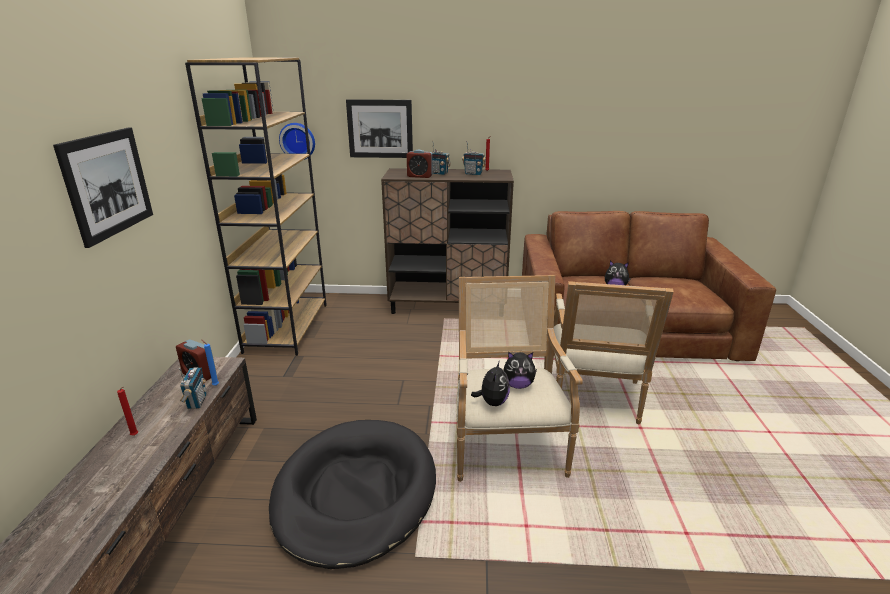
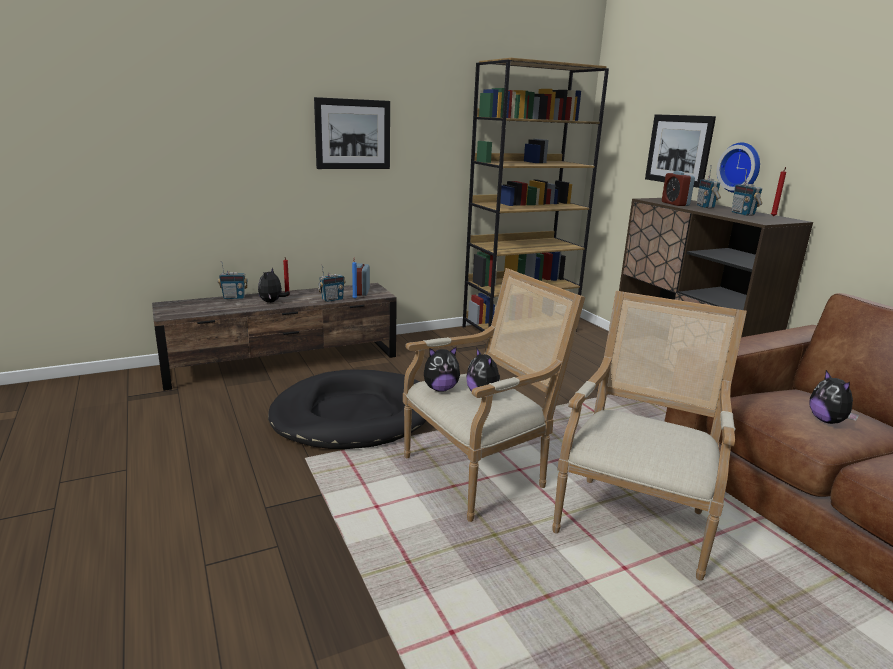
camera: 60 degrees right, 5 degrees down
(67, 488) = (234, 297): none -> radio
(140, 453) = (272, 302): none -> plush toy
(298, 141) = (610, 157): wall clock -> wall clock (741, 167)
(594, 401) = (634, 519): armchair -> armchair turned 135 degrees clockwise

